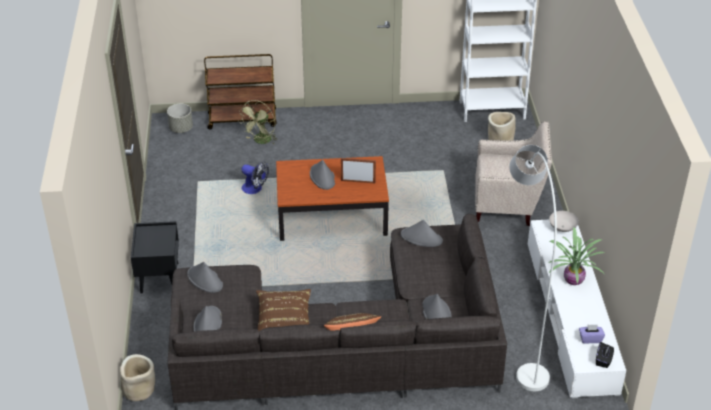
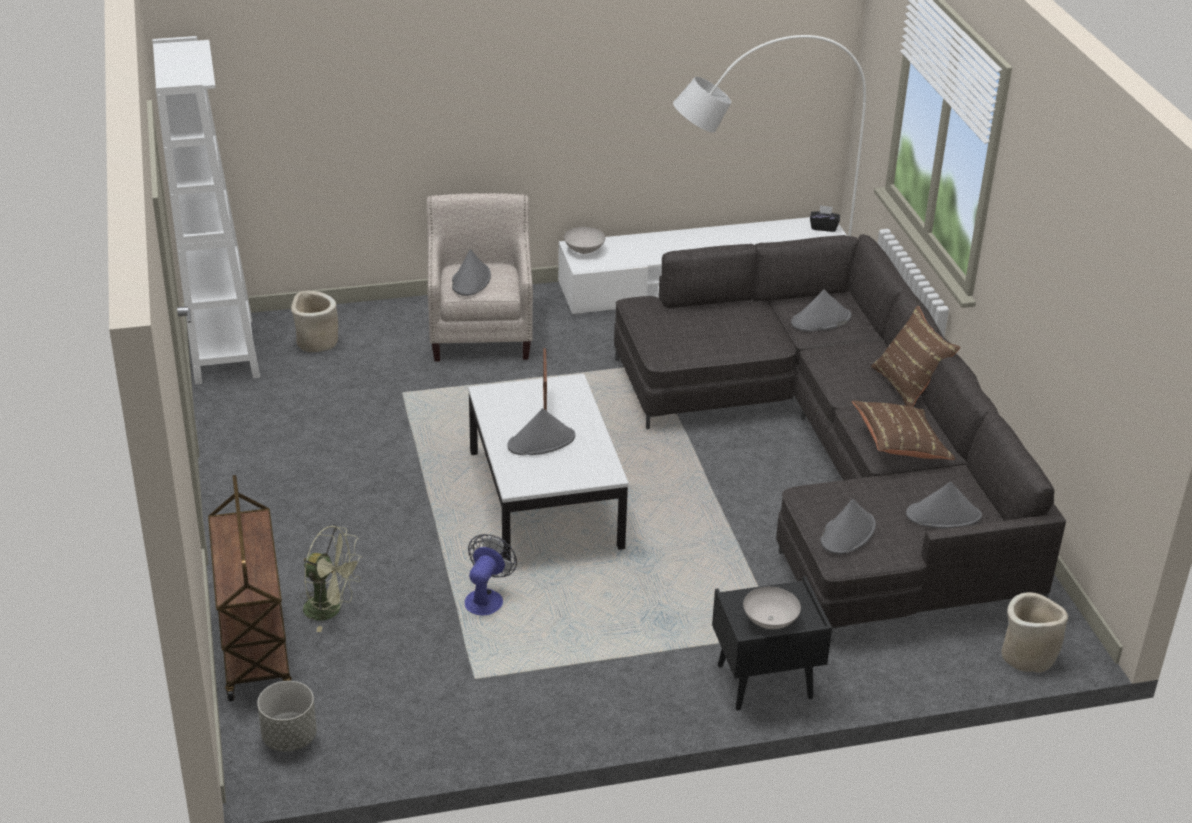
camera: 100 degrees left, 5 degrees down
(147, 238) = (769, 621): none -> white bowl
(331, 216) = (545, 499): brown coffee table -> white coffee table
(421, 238) = (670, 338): grey hat -> grey hat (471, 280)
(573, 279) = (688, 244): potted plant -> none
(590, 339) = (791, 235): purple tissue box -> none

